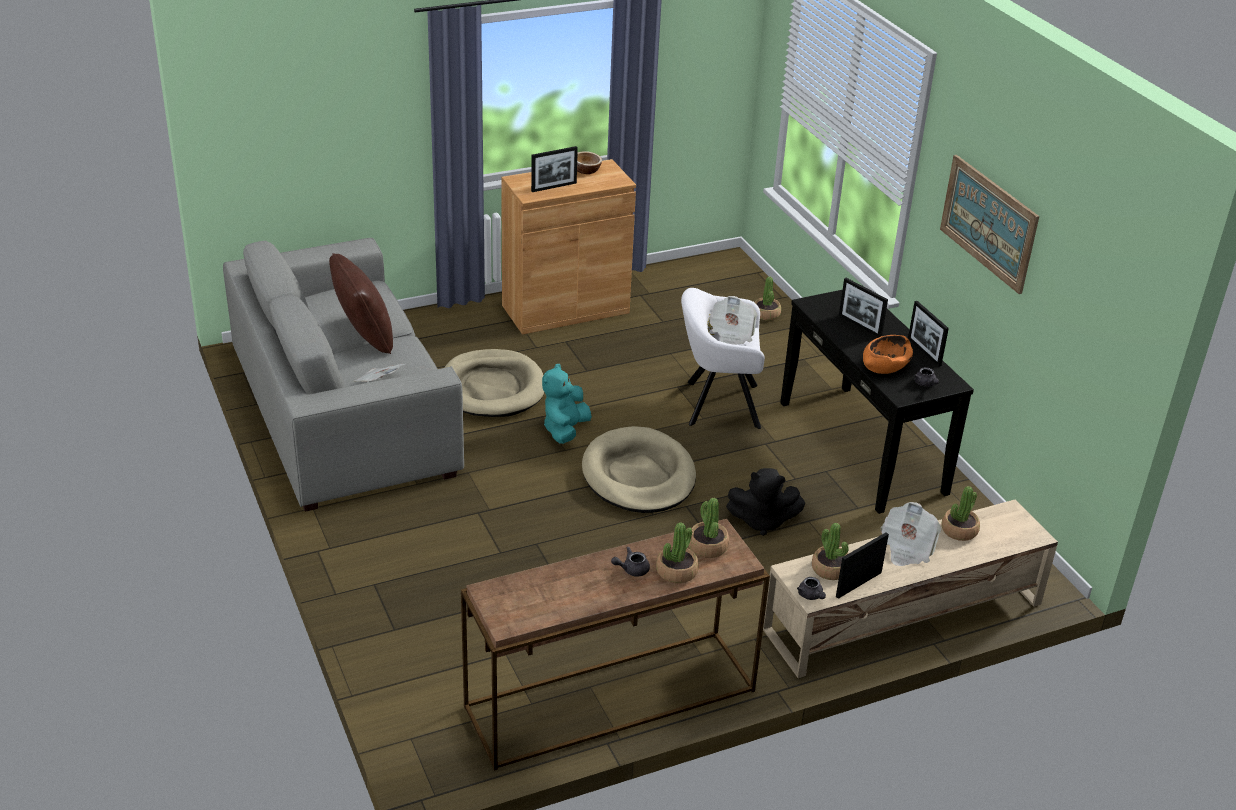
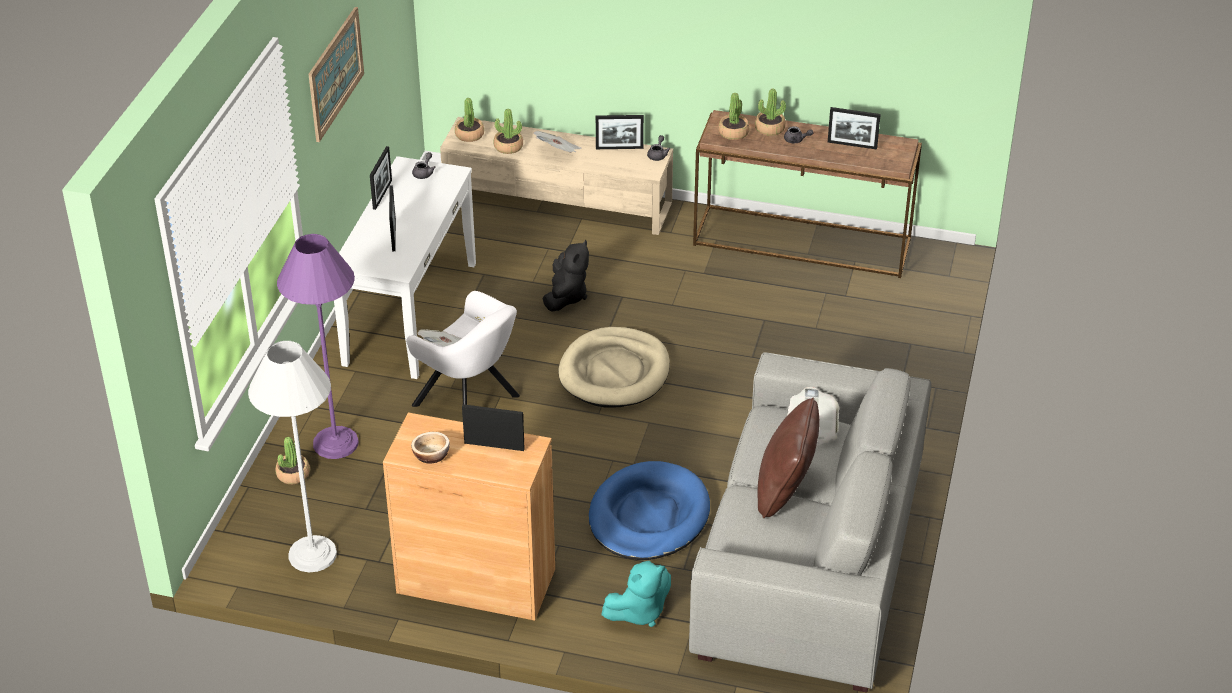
camera: 140 degrees left, 5 degrees up
(492, 388) = (648, 516): beige dog bed -> blue dog bed
(564, 593) = (852, 145): none -> picture frame
(565, 430) = (628, 441): turquoise plush toy -> turquoise plush toy (639, 612)
(685, 283) = (313, 554): none -> white floor lamp
(762, 521) = (566, 296): black plush toy -> black plush toy turned 60 degrees clockwise
(769, 341) = (335, 443): none -> purple floor lamp
(830, 569) = (624, 162): potted plant -> potted plant (469, 135)
(862, 447) = (410, 313): black console table -> white console table
(885, 365) = (429, 197): orange bowl -> none

